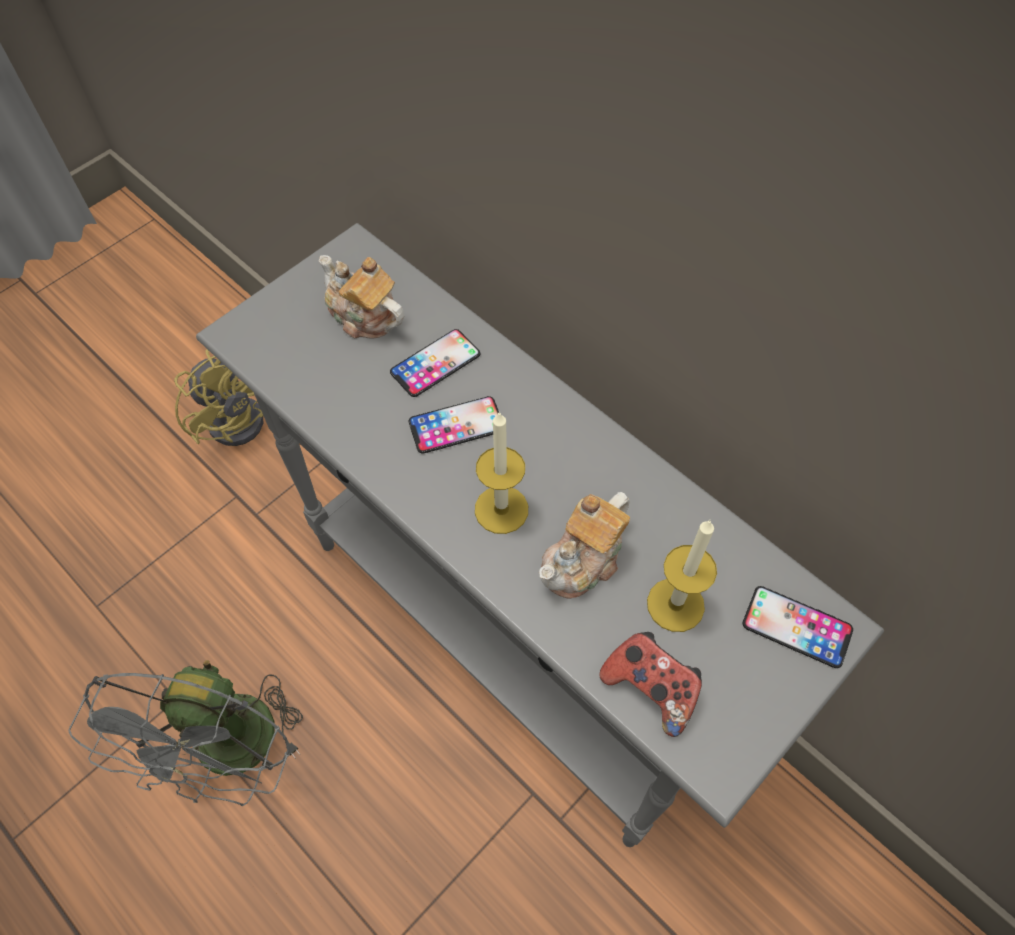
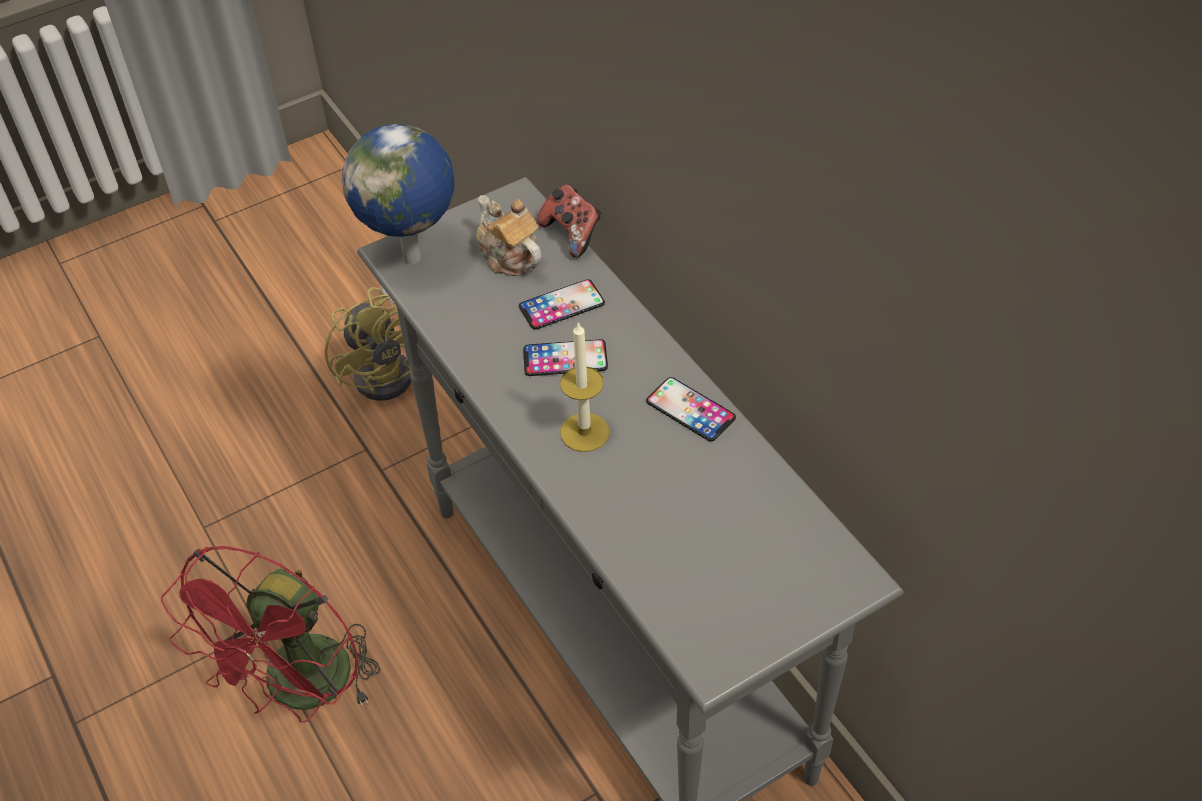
camera: 15 degrees right, 10 degrees down
(232, 755) = (301, 692): grey fan -> red fan
(262, 335) = (414, 258): none -> globe
(583, 560) = (645, 485): teapot -> none
(650, 688) = (672, 593): game controller -> game controller (572, 234)
(675, 604) = (716, 534): candle -> none
(797, 627) = (821, 571): phone -> phone (690, 409)

